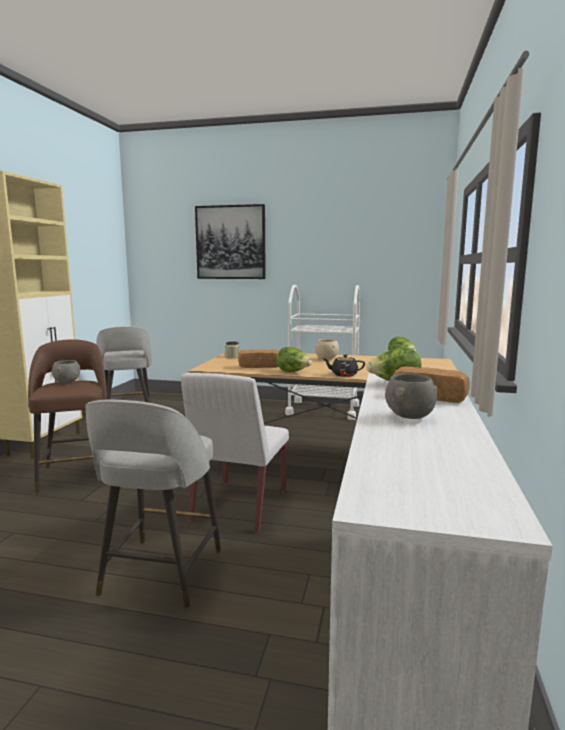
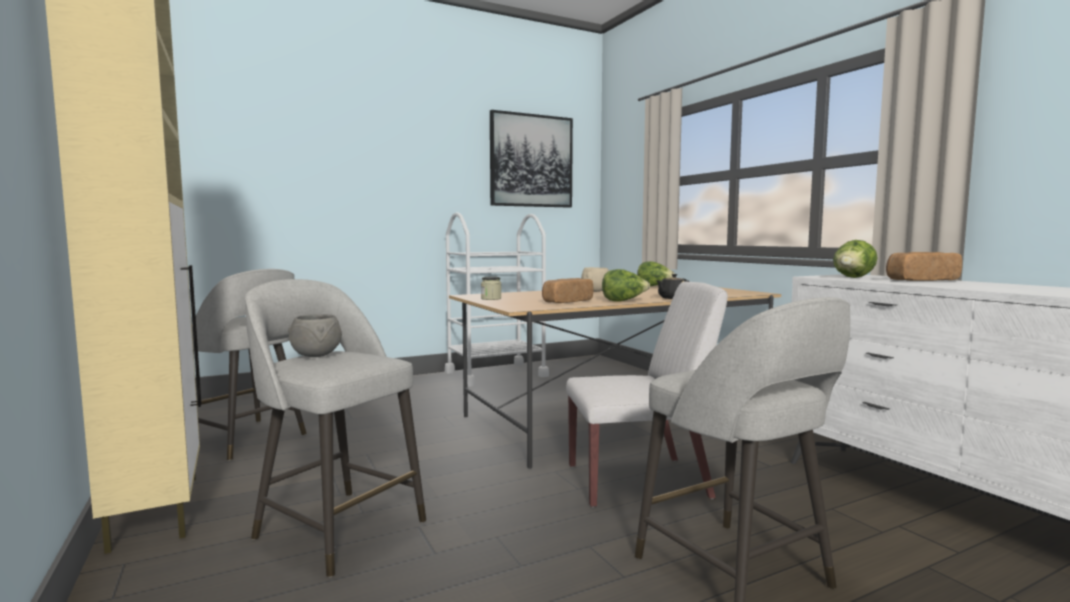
camera: 40 degrees left, 5 degrees down
(76, 474) = (337, 528): brown stool -> grey stool
(230, 242) = (344, 152): picture -> picture (531, 161)
(239, 506) = (639, 481): white chair -> white chair turned 75 degrees counterclockwise
(408, 417) = (992, 286): grey bowl -> none

